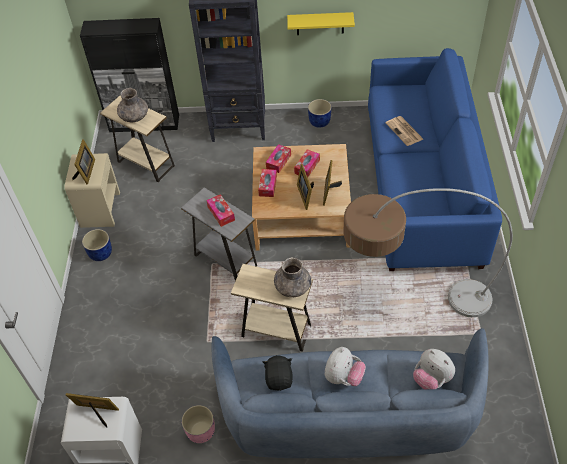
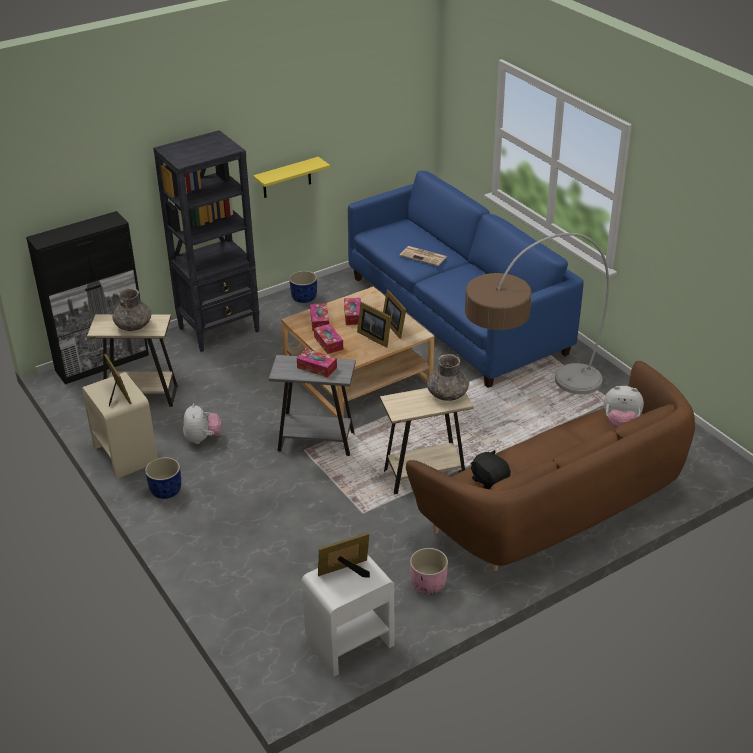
camera: 35 degrees left, 15 degrees down
(343, 377) = (545, 454): plush toy -> plush toy (202, 438)
(348, 417) = (556, 509): blue sofa -> brown sofa

